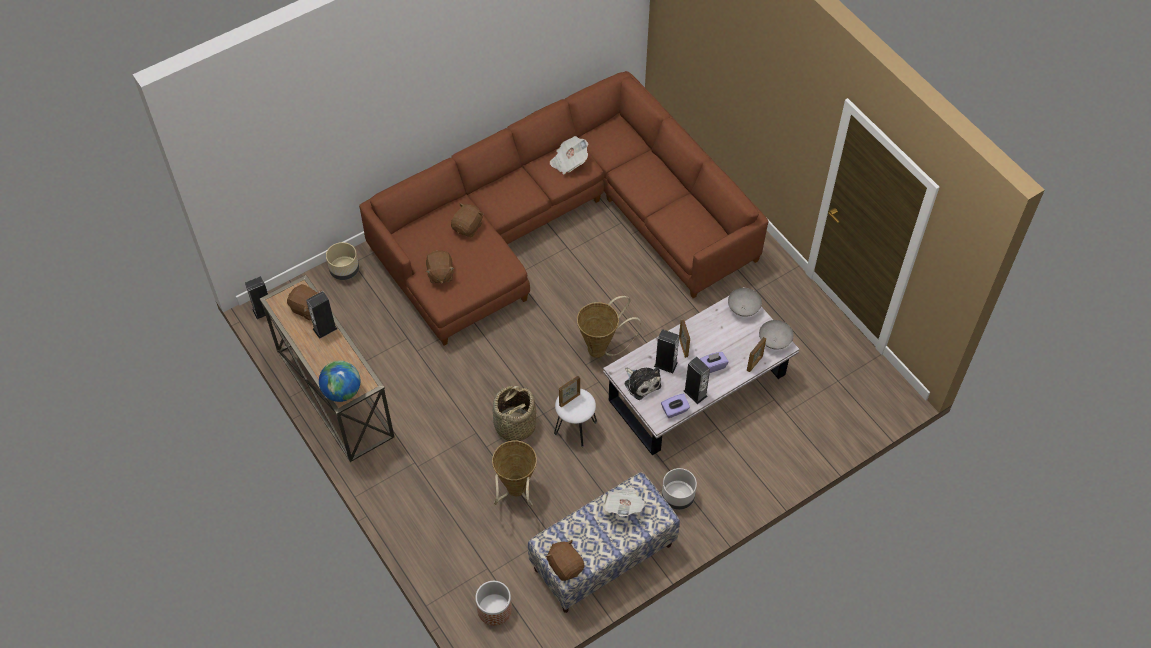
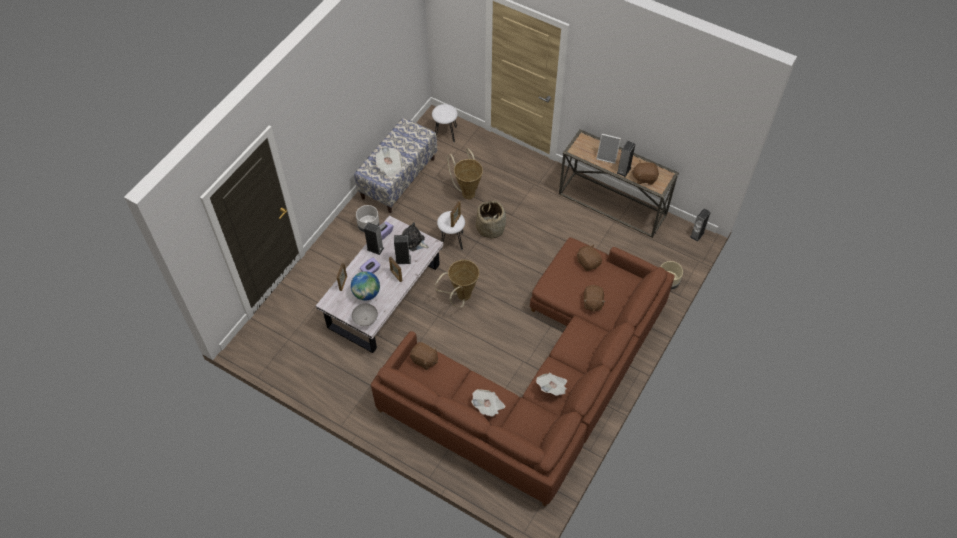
camera: 155 degrees right, 0 degrees up
(330, 357) = (607, 156): none -> picture frame
(342, 391) = (585, 141): globe -> globe (366, 293)
(494, 609) = (445, 133): planter -> white stool
(565, 566) = (408, 127): brown plush toy -> brown plush toy (424, 360)
(647, 170) = (488, 406): none -> newspaper
(774, 340) = (335, 304): grey bowl -> none

